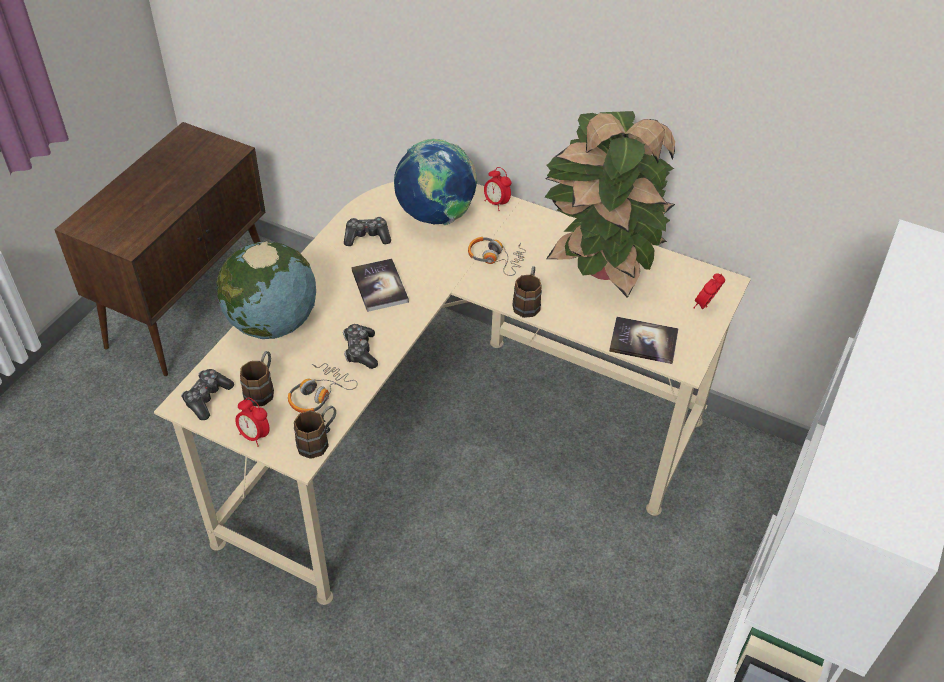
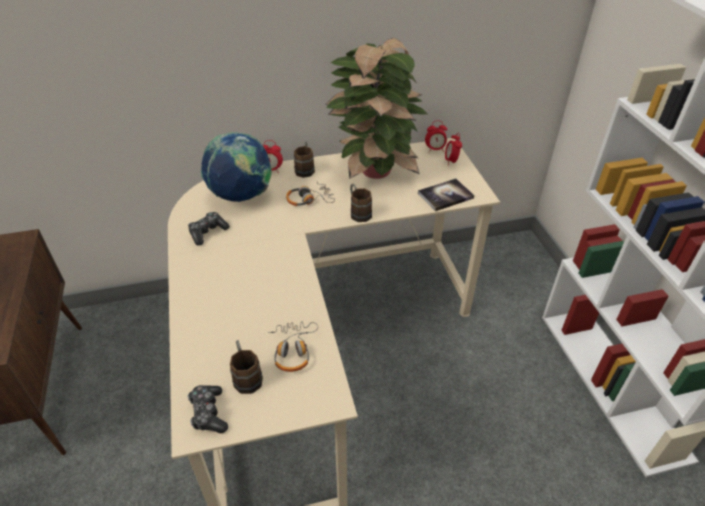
camera: 40 degrees left, 5 degrees down
(254, 435) = (279, 412): alarm clock -> alarm clock (435, 150)
(272, 323) = (201, 326): globe -> none
(318, 441) = (331, 381): brown mug -> brown mug (305, 168)
(360, 351) = (289, 303): game controller -> none
(379, 286) = (253, 256): book -> none

